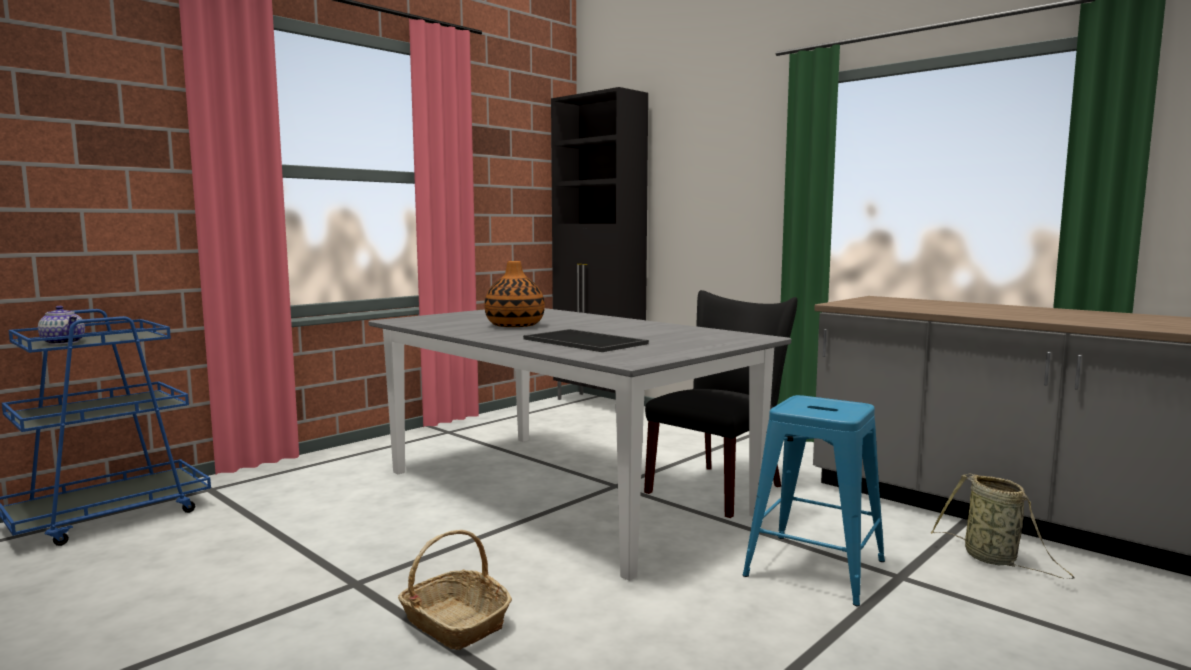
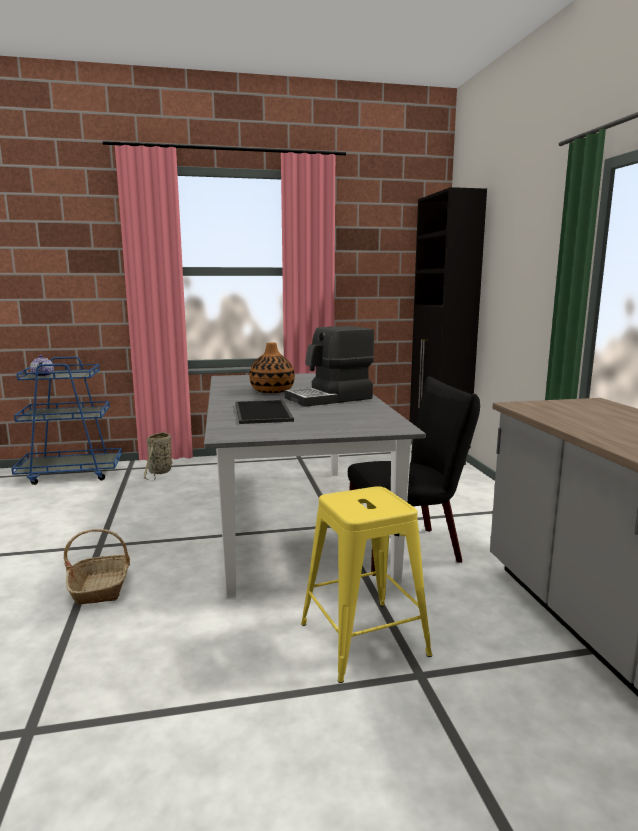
camera: 35 degrees right, 5 degrees up
(605, 325) = (330, 398): none -> coffee machine
(814, 568) = (362, 639): blue stool -> yellow stool
(994, 560) = (542, 698): basket -> basket (159, 472)

